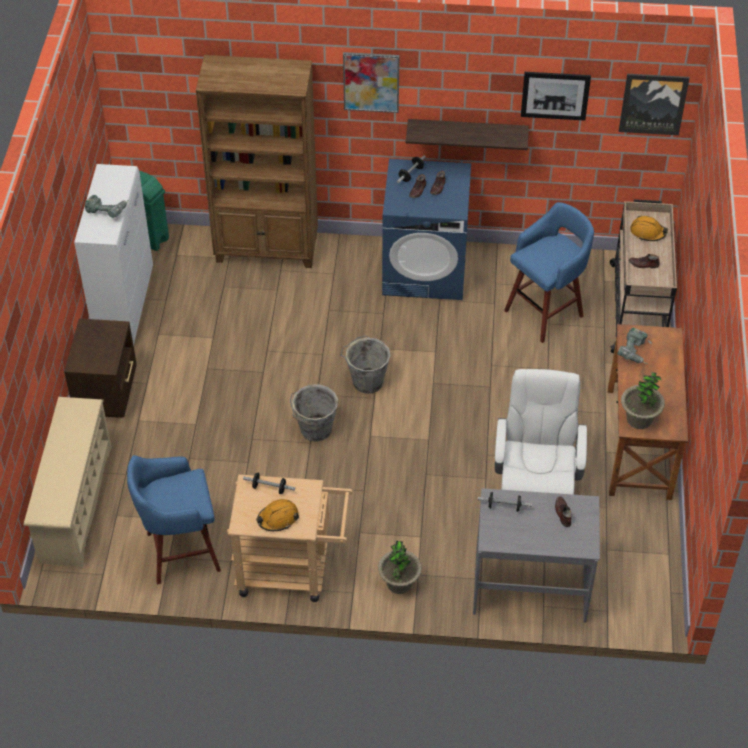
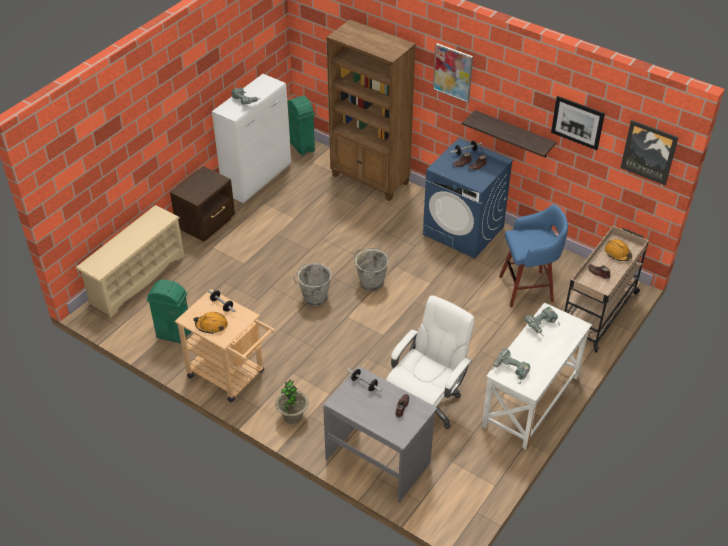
camera: 30 degrees right, 5 degrees down
(180, 552) = (174, 334): blue stool -> green trash can
(639, 419) = (510, 371): potted plant -> power drill
(639, 443) = (531, 401): brown desk -> white desk

